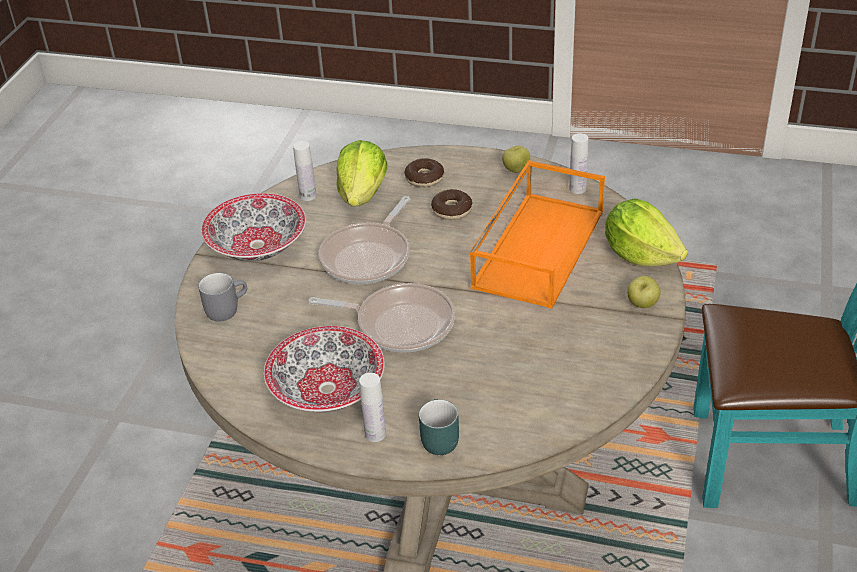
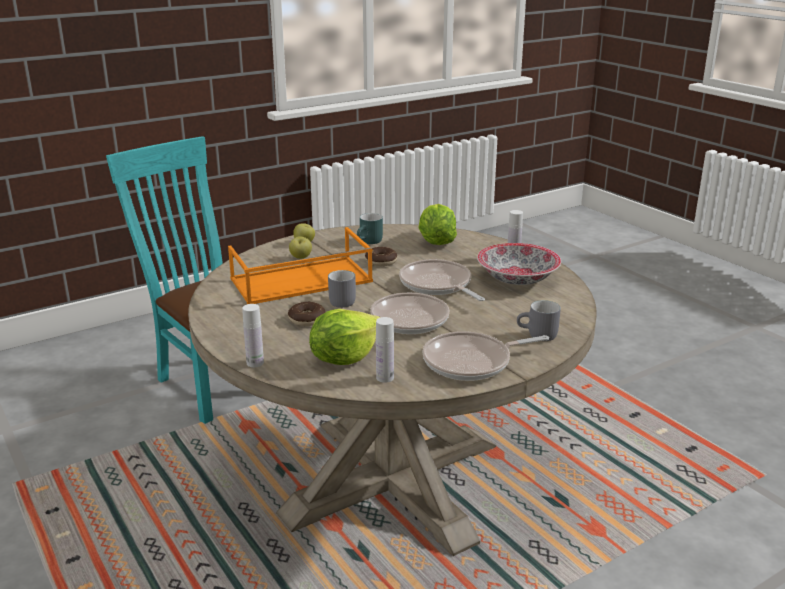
camera: 140 degrees left, 15 degrees down
(256, 246) = (472, 362): bowl -> frying pan
(424, 178) = (284, 346): donut -> donut (381, 262)
(436, 438) = (485, 246): turquoise mug -> turquoise mug (370, 242)
(460, 245) = (339, 301): none -> grey mug
(516, 170) = (220, 321): apple -> apple (301, 258)
(577, 189) = (214, 294): white bottle -> white bottle (255, 363)
(641, 255) = (259, 257): lettuce -> lettuce (436, 242)

